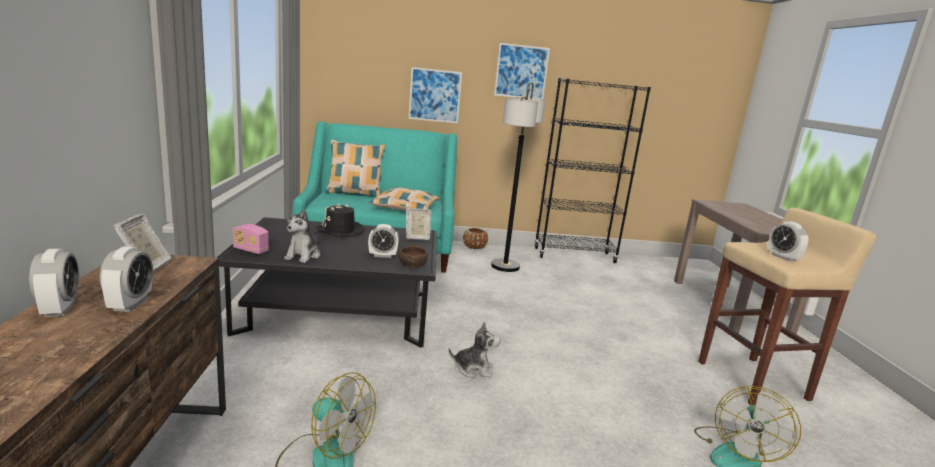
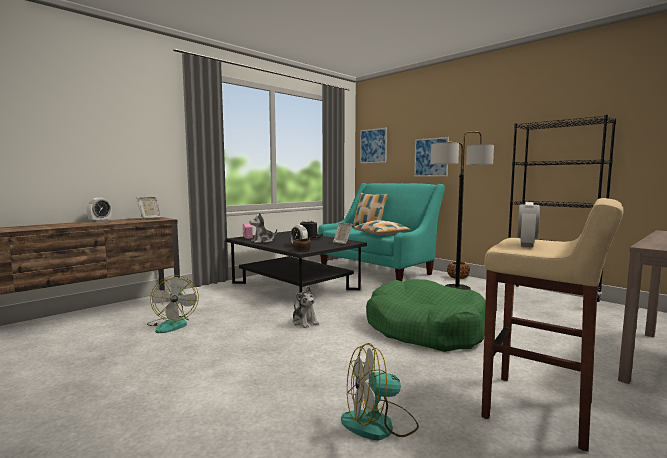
camera: 50 degrees right, 10 degrees down
(130, 304) = (115, 222): alarm clock -> none
(521, 72) = (495, 128): picture -> picture (373, 146)
(575, 330) = (424, 329): none -> green dog bed

